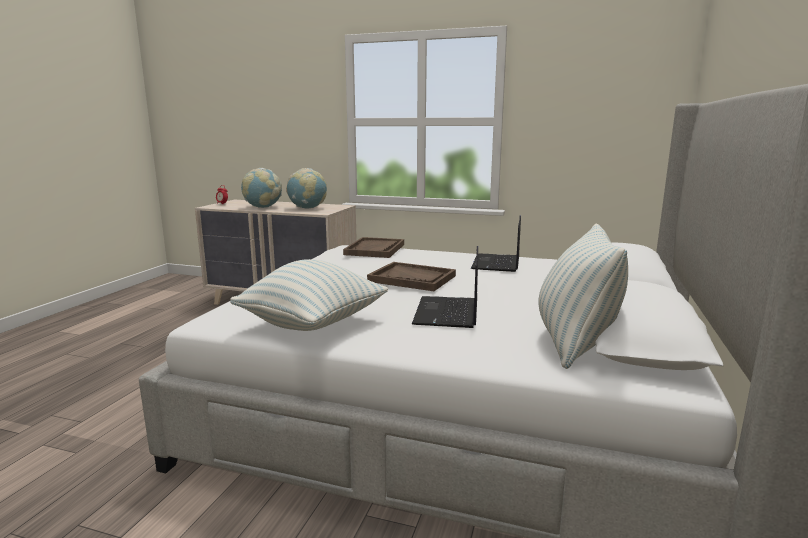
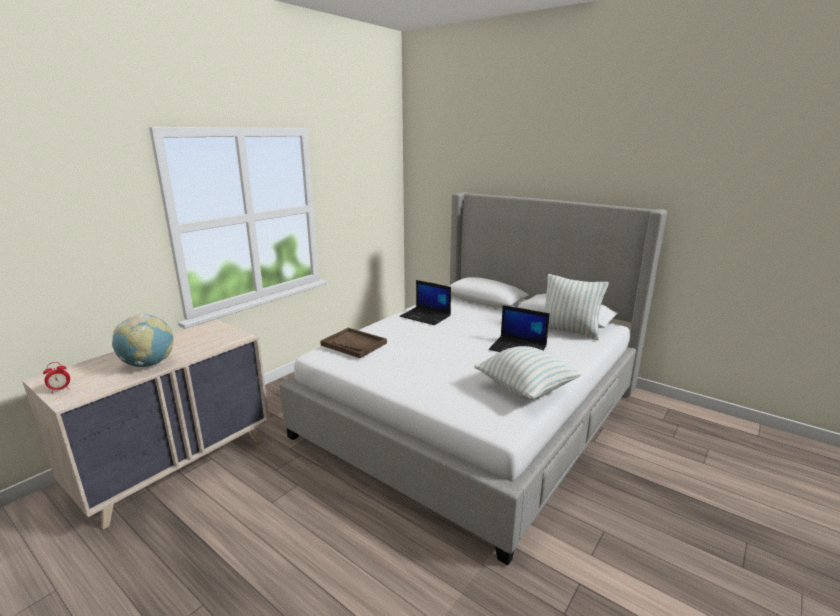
camera: 70 degrees left, 5 degrees up
(307, 208) = (200, 341): globe -> none
(412, 278) = (448, 345): brown tray -> none

